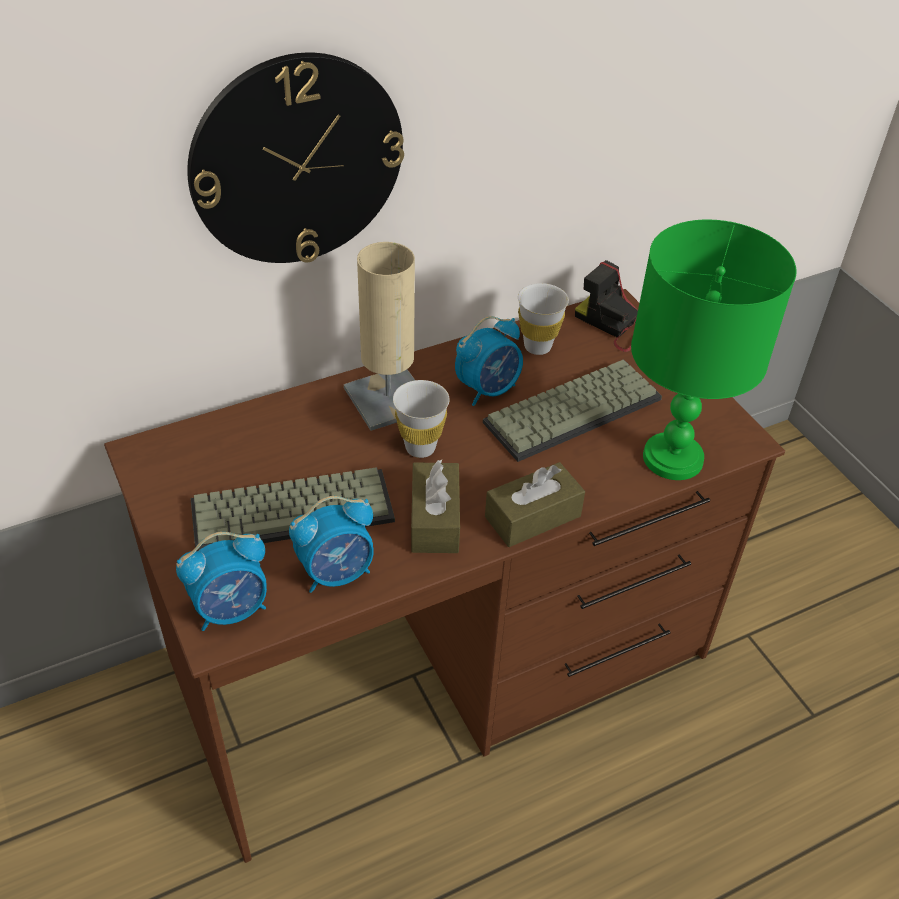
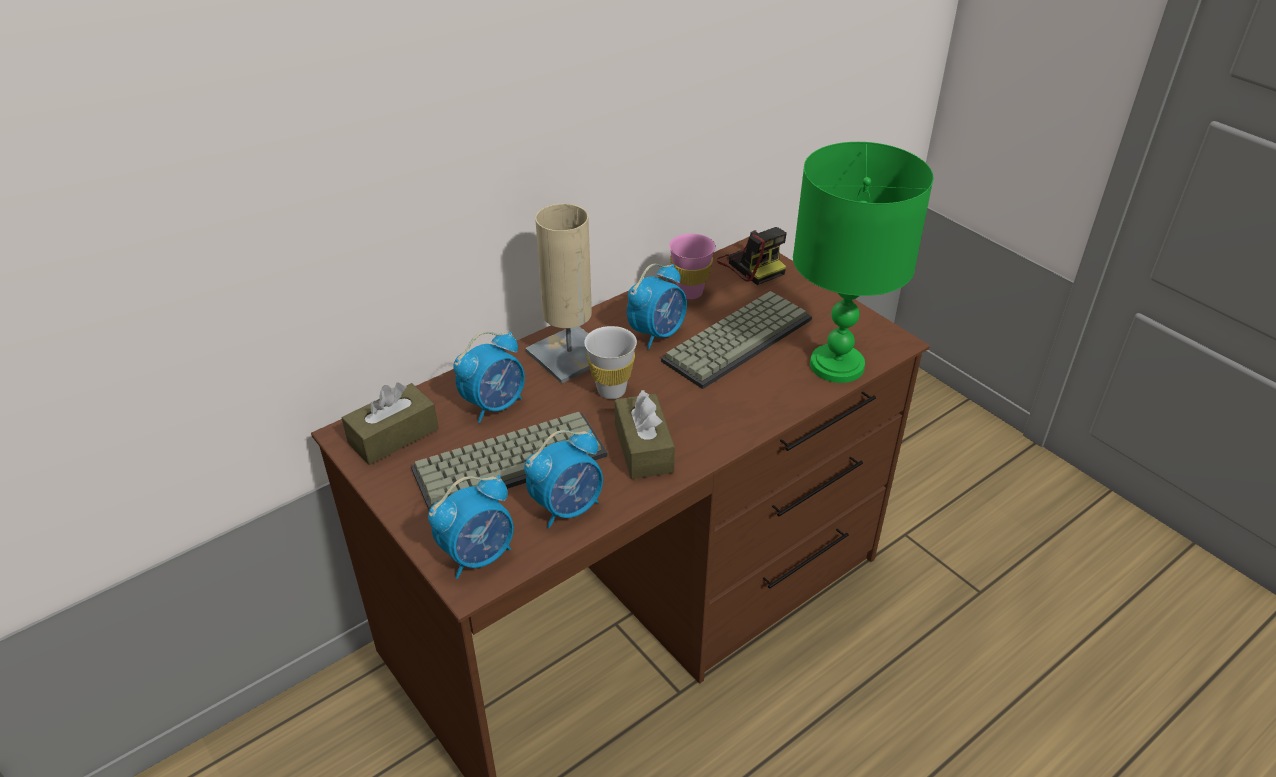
camera: 10 degrees left, 5 degrees down
(295, 443) = (495, 405): none -> alarm clock
(297, 161) = (469, 138): wall clock -> none
(532, 516) = (730, 431): brown tissue box -> brown tissue box (393, 436)
(537, 346) = (690, 292): white cup -> pink cup
(614, 324) = (751, 265): camera -> camera turned 150 degrees counterclockwise

